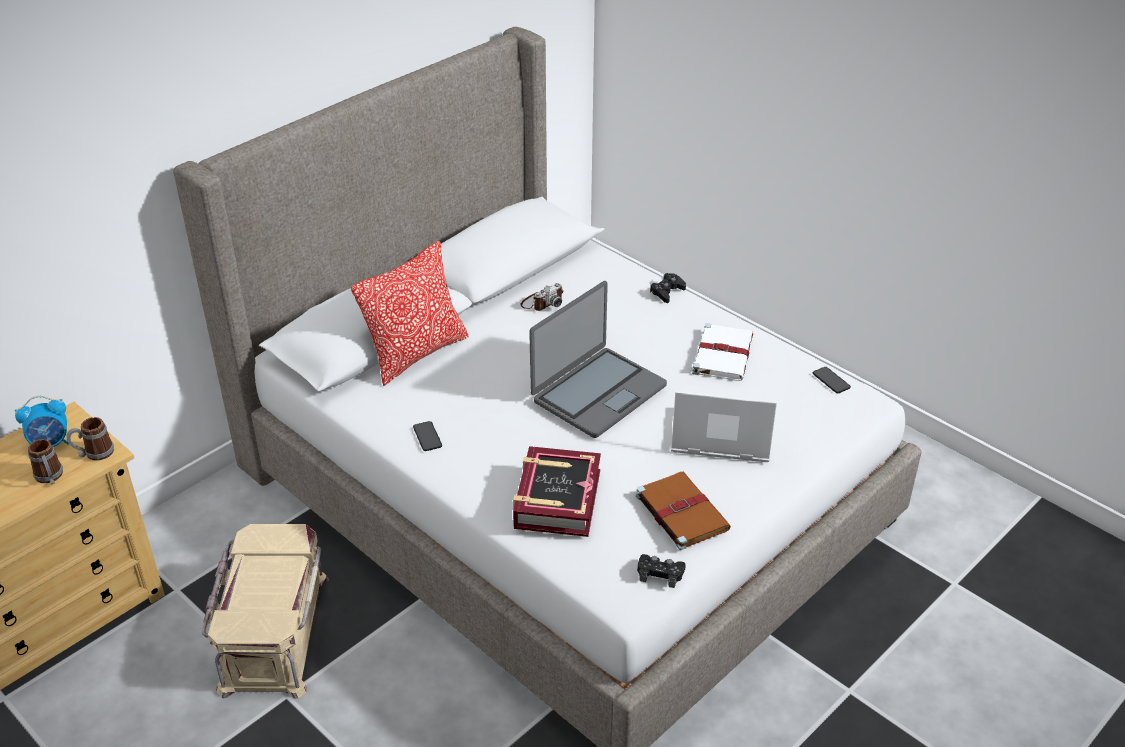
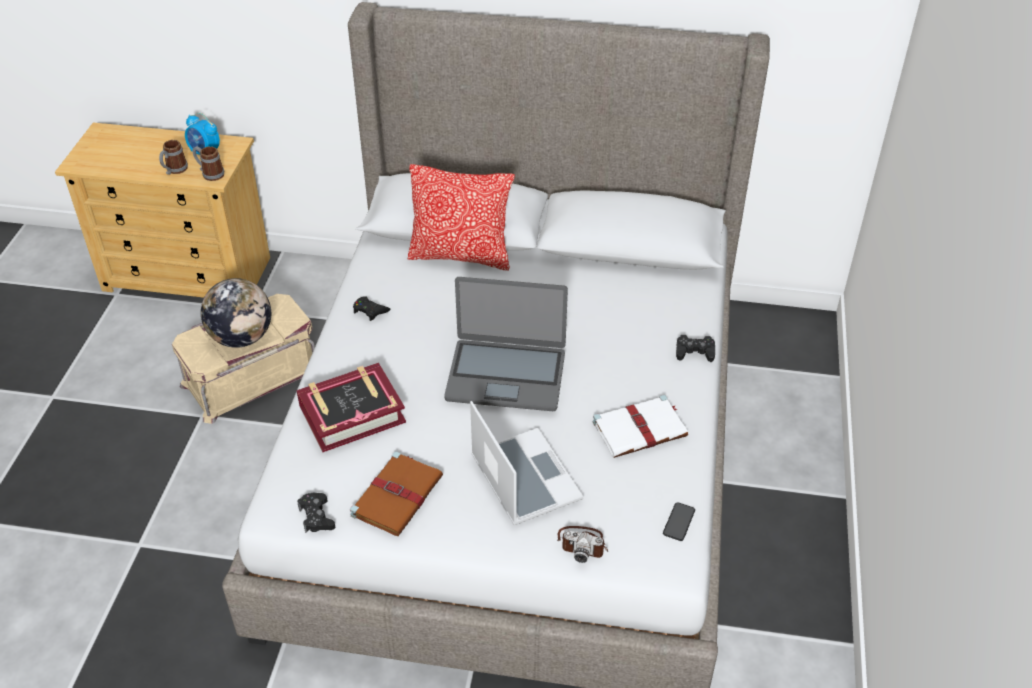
camera: 55 degrees right, 5 degrees up
(270, 585) = (242, 337): none -> globe
(427, 437) = (370, 311): phone -> black game controller
(542, 302) = (596, 287): camera -> camera (583, 544)

